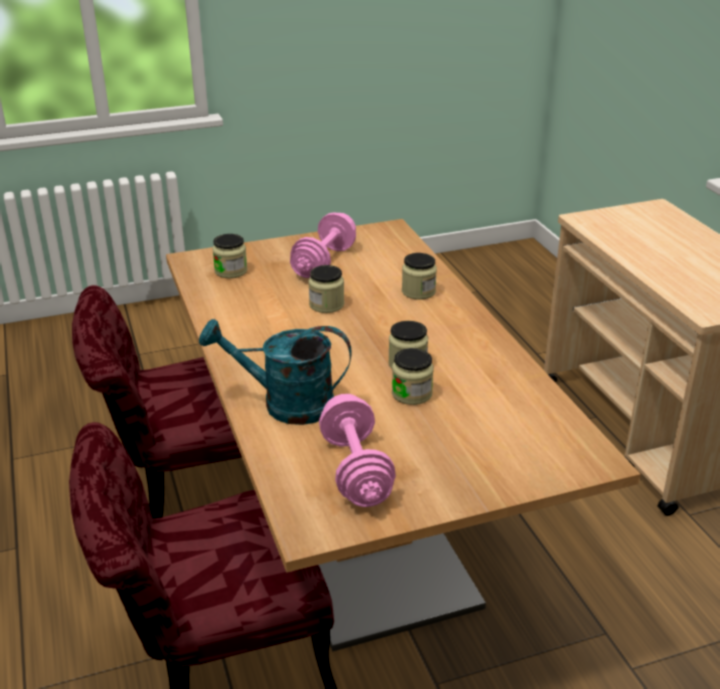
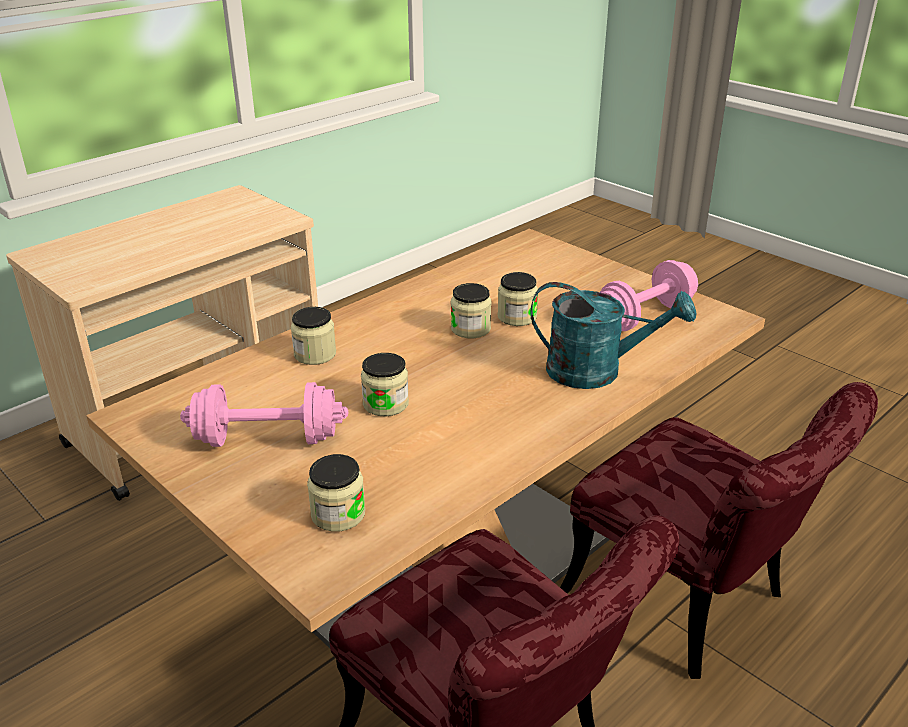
camera: 115 degrees left, 0 degrees up
(285, 404) = (597, 371): turquoise watering can -> turquoise watering can turned 60 degrees counterclockwise

